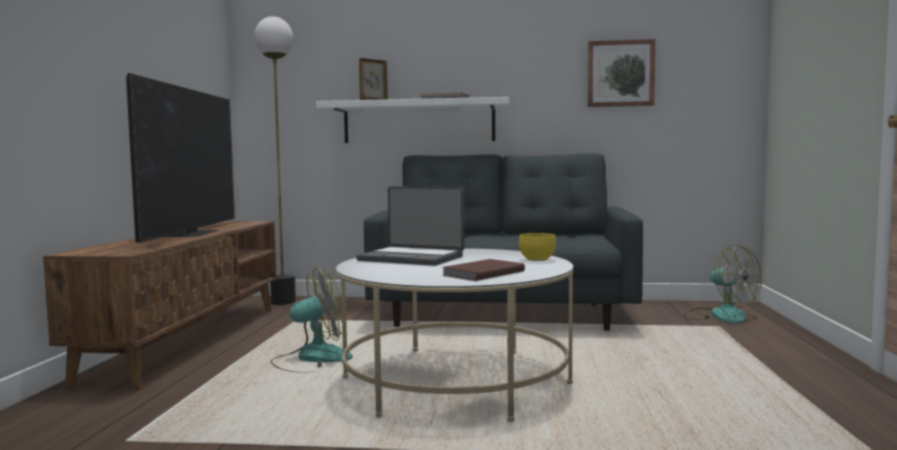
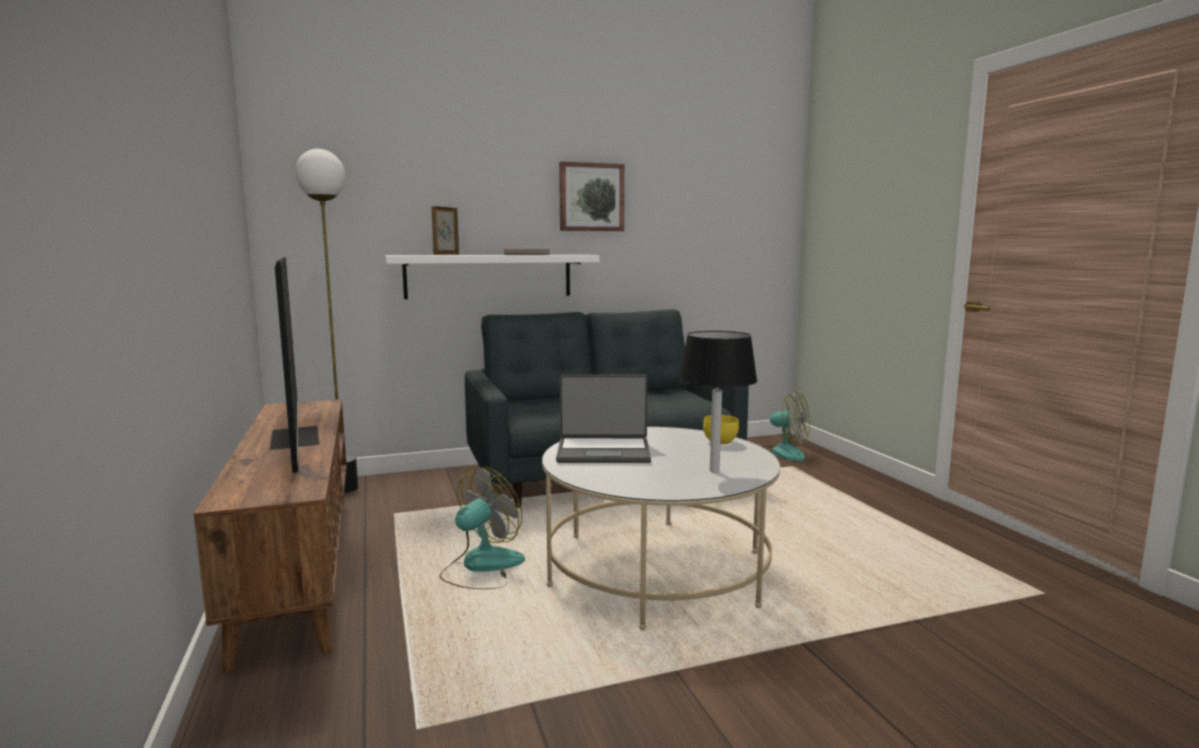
camera: 25 degrees left, 5 degrees up
(481, 273) = (714, 471): brown book -> black table lamp
(620, 74) = (685, 230): picture -> picture (591, 197)

